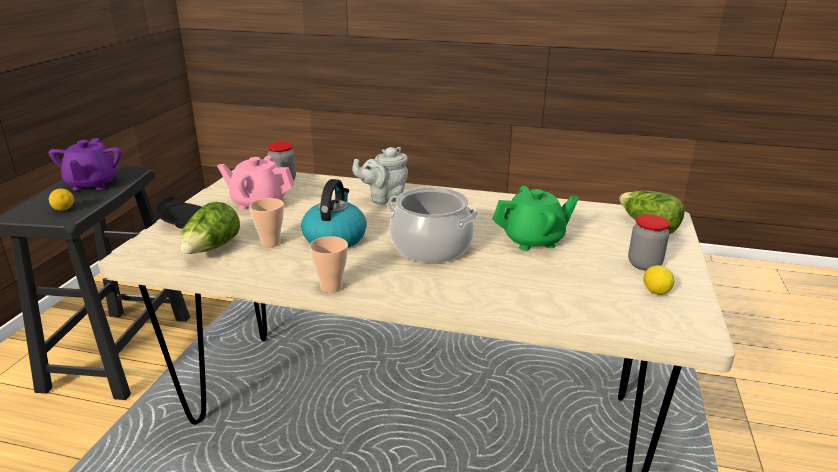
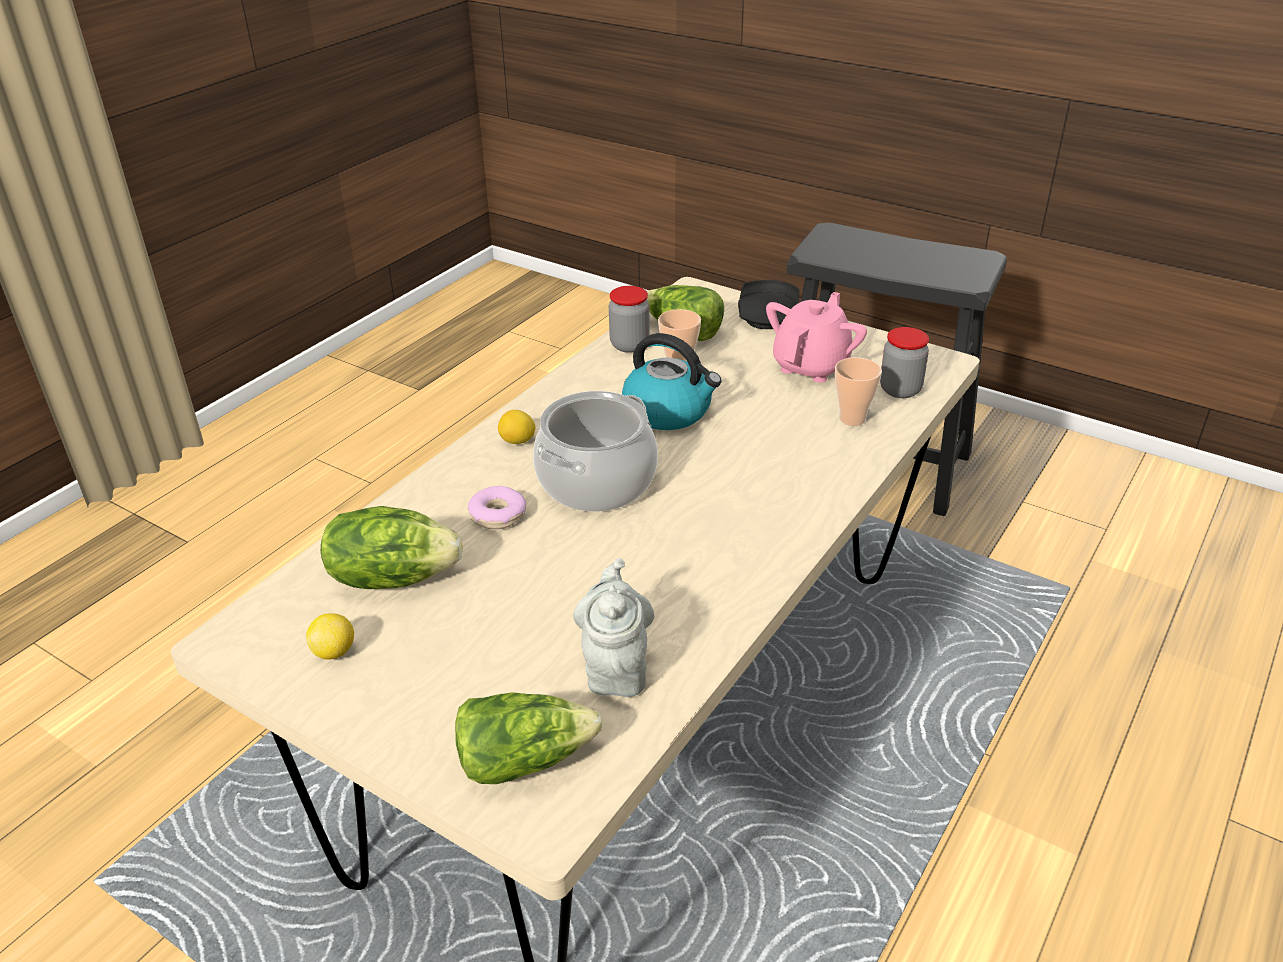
camera: 110 degrees right, 10 degrees up
(64, 209) = (839, 251): lemon -> lemon (518, 441)
(92, 184) = (923, 261): purple teapot -> none
(331, 287) = (543, 395): cup -> cup (852, 419)
(384, 198) = (791, 471): grey teapot -> grey teapot (616, 668)
(490, 271) = (498, 515): none -> donut
(533, 241) = (558, 584): green teapot -> none
(580, 292) = (392, 576): none -> lettuce
(644, 264) = (407, 680): jar -> jar (629, 345)

